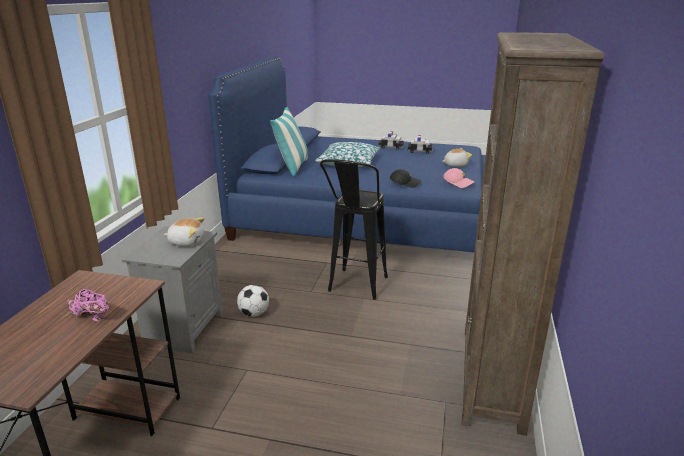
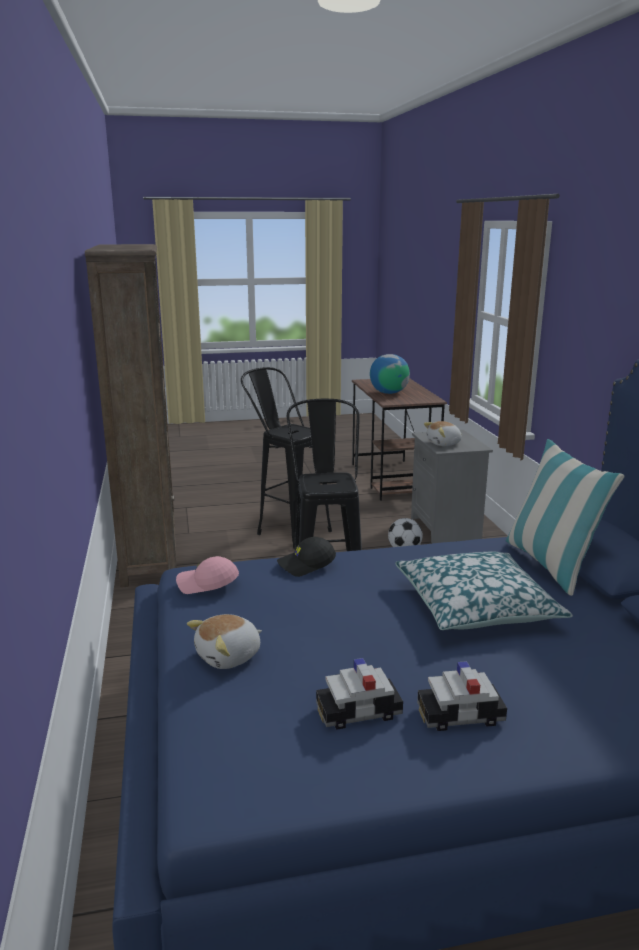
camera: 155 degrees right, 5 degrees down
(90, 315) = (388, 393): pink shoe -> globe
(333, 373) = (286, 530): none -> black stool

